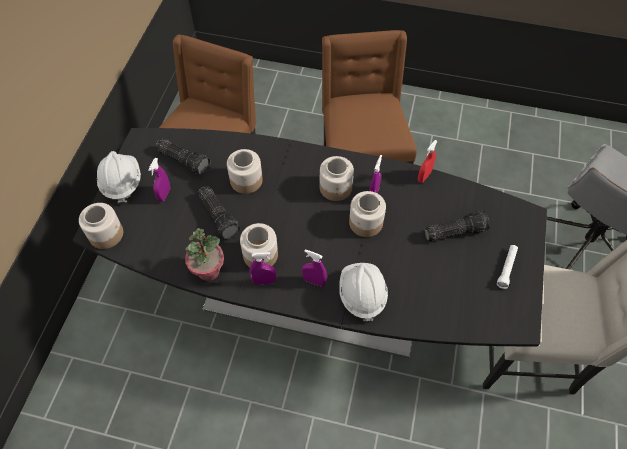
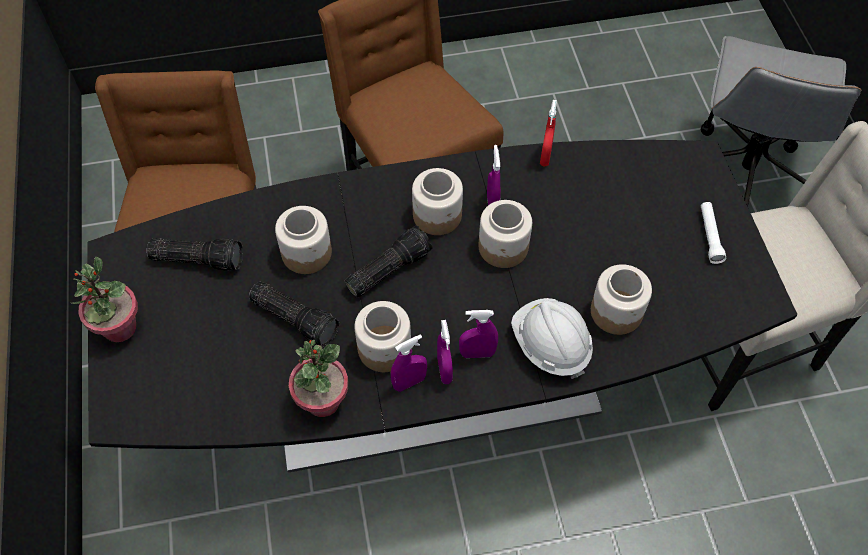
camera: 25 degrees left, 0 degrees up
(106, 234) = (138, 412): jar -> jar (616, 311)
(121, 183) = (119, 328): white hard hat -> potted plant
(164, 194) = (196, 319): purple spray bottle -> purple spray bottle (444, 370)
(454, 231) = (621, 213): flashlight -> flashlight (388, 268)

